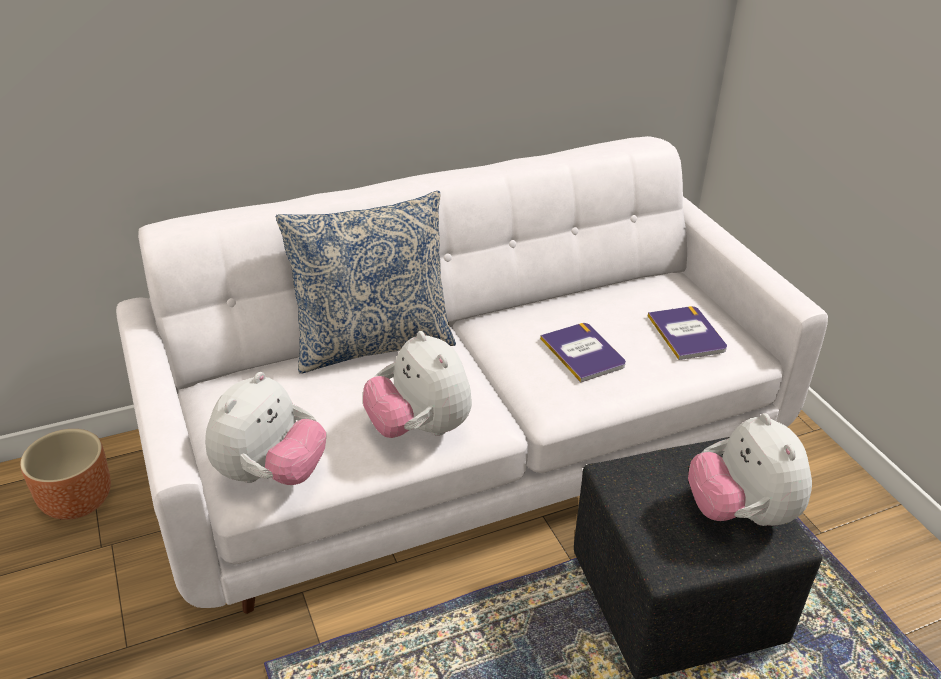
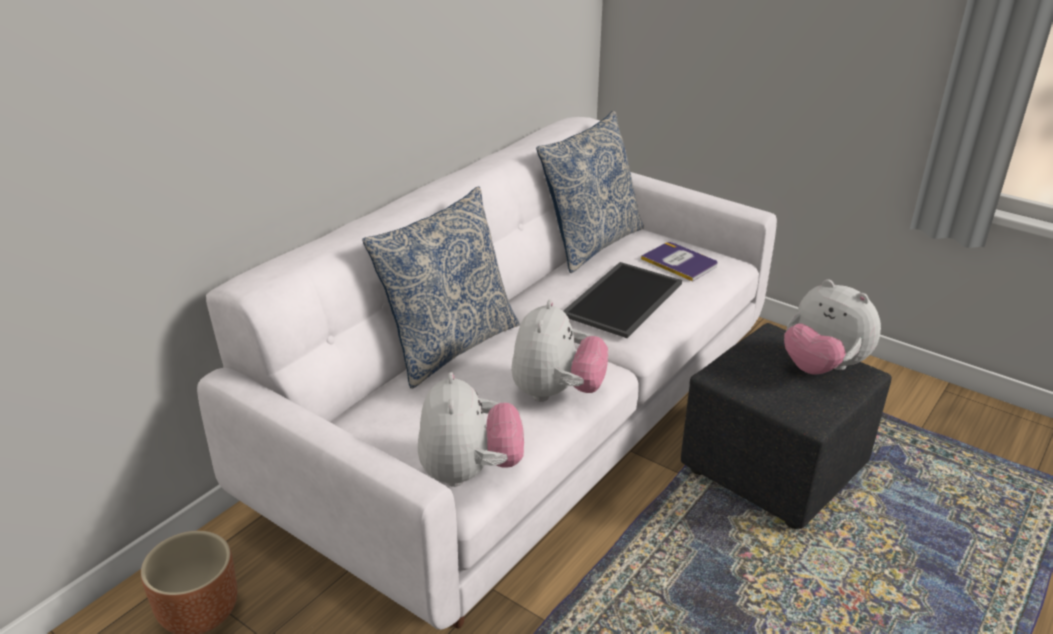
camera: 30 degrees left, 5 degrees down
(419, 428) = (556, 393): plush toy -> plush toy turned 105 degrees counterclockwise
(583, 352) = (622, 298): book -> tray
(612, 282) = (590, 244): none -> pillow

